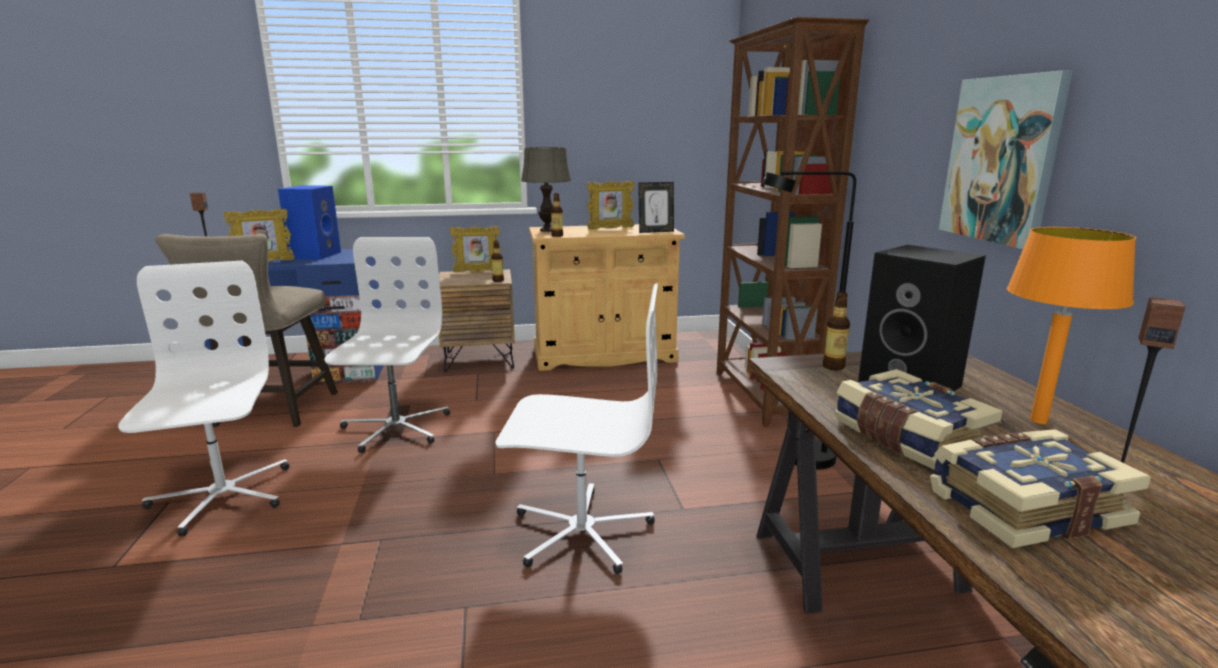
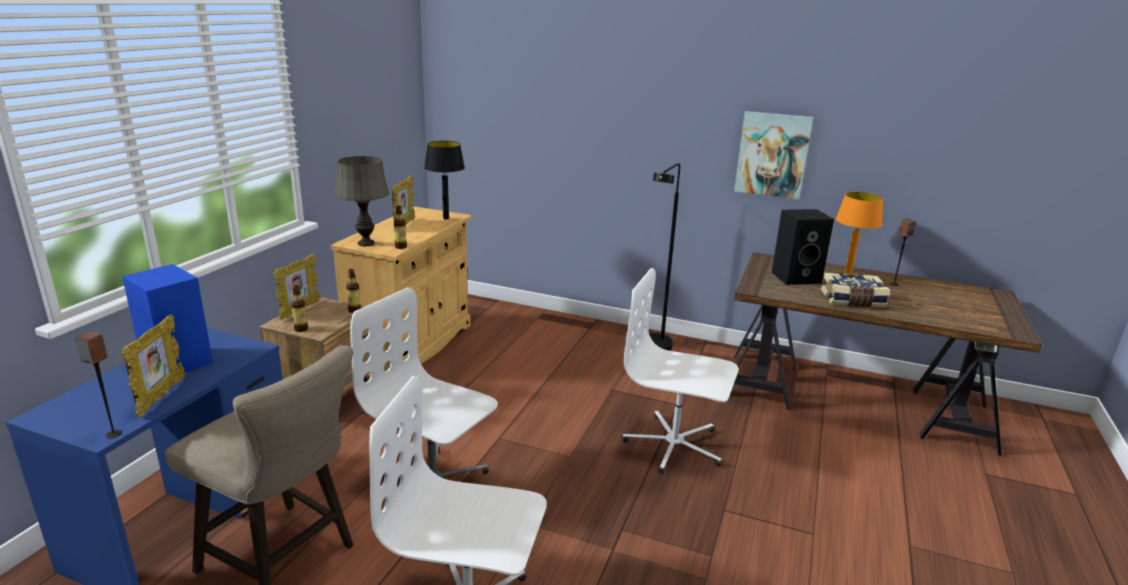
camera: 60 degrees left, 5 degrees up
(581, 531) = (674, 445): white office chair -> white office chair turned 105 degrees counterclockwise
(655, 231) = (446, 218): picture frame -> black table lamp
(763, 396) = (565, 323): brown bookcase -> none
(833, 367) = (763, 282): bottle -> bottle (301, 329)
(1023, 506) = (913, 307): book -> none

